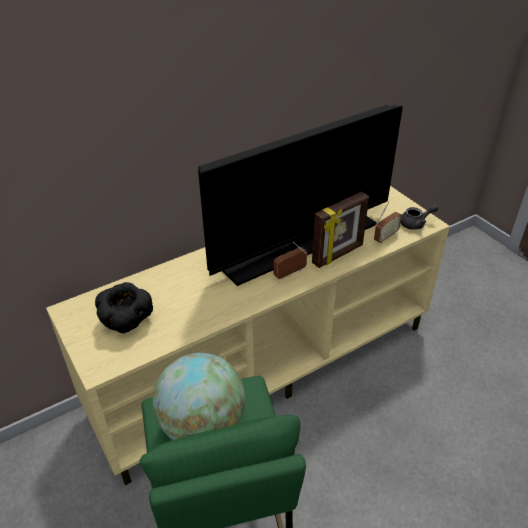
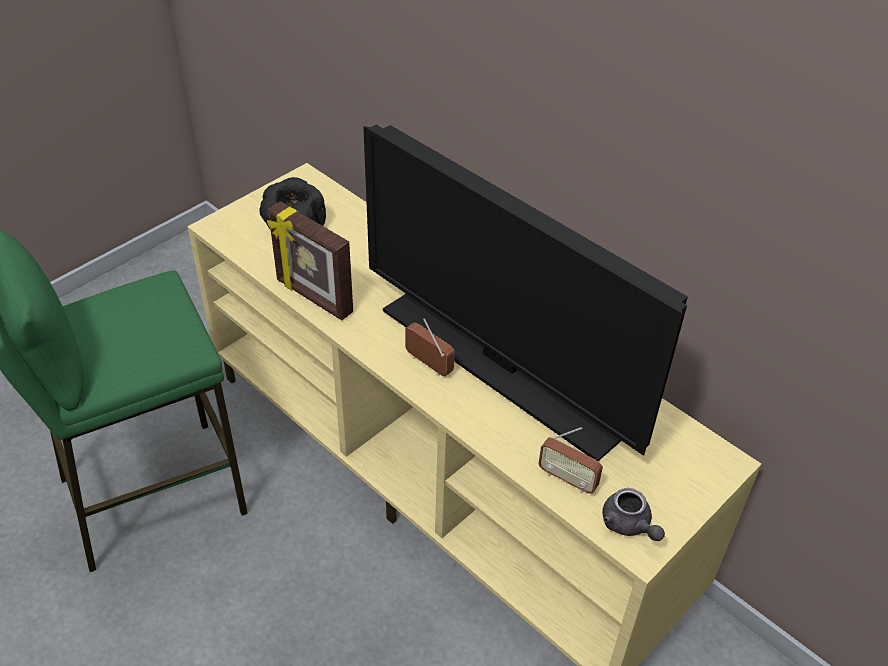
camera: 75 degrees right, 5 degrees up
(202, 425) = (132, 319): globe -> none
(338, 255) = (493, 417): picture frame -> picture frame (313, 297)

